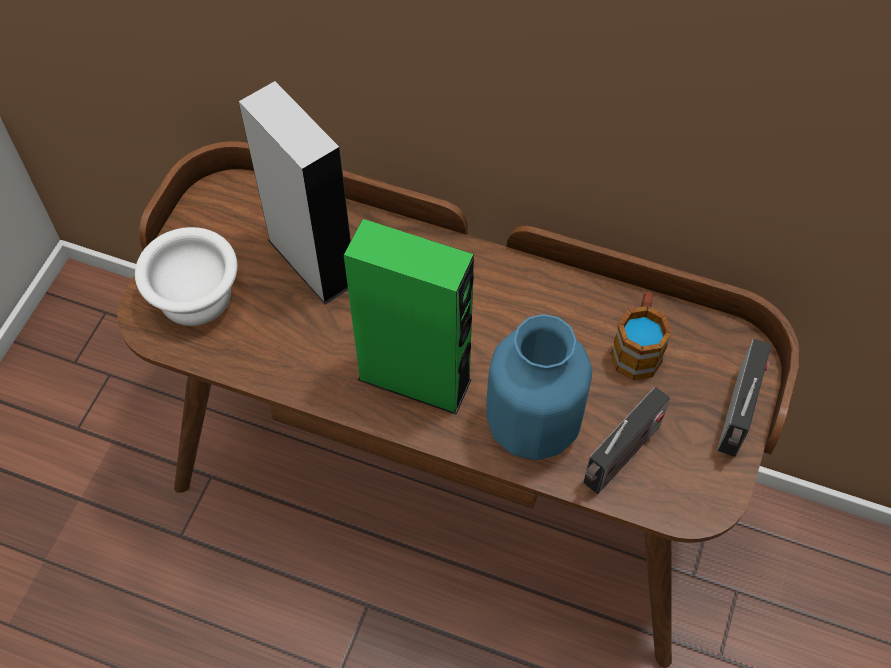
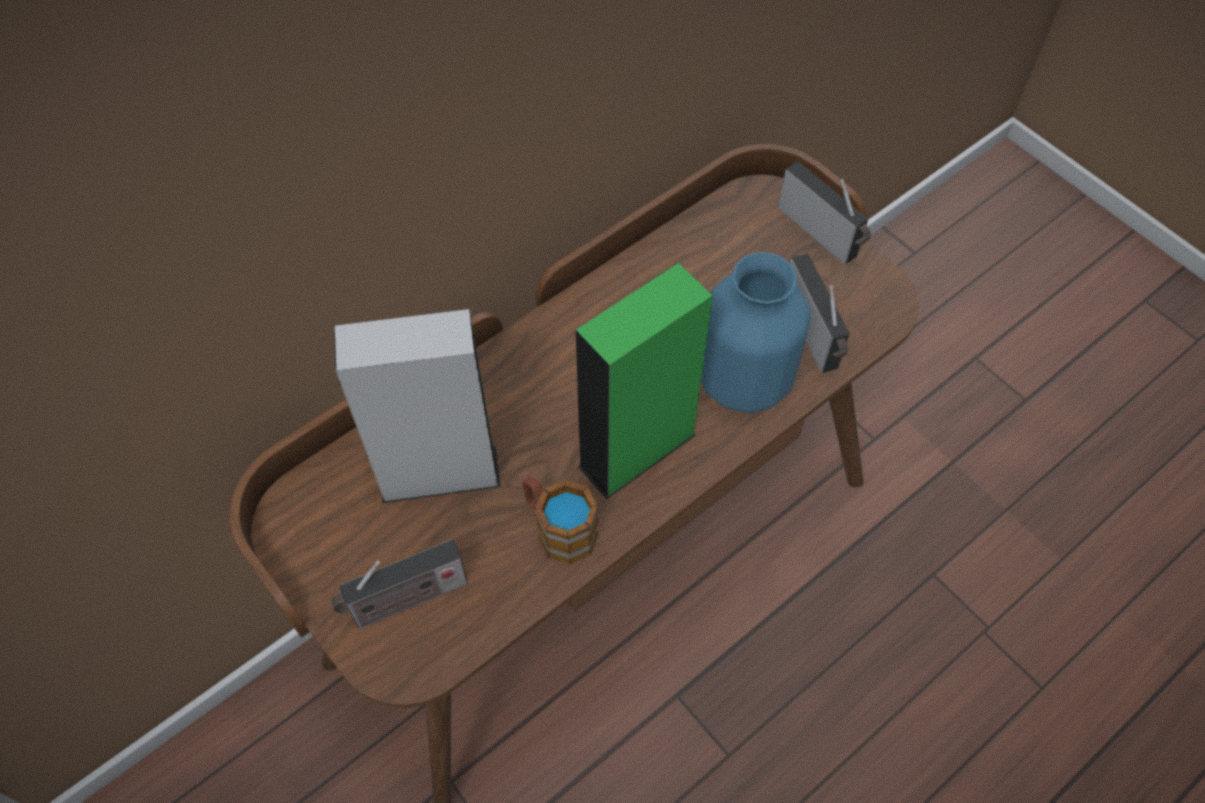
camera: 60 degrees left, 0 degrees up
(198, 295) = (405, 601): white bowl -> radio
(637, 348) = (714, 265): mug -> mug (558, 528)

